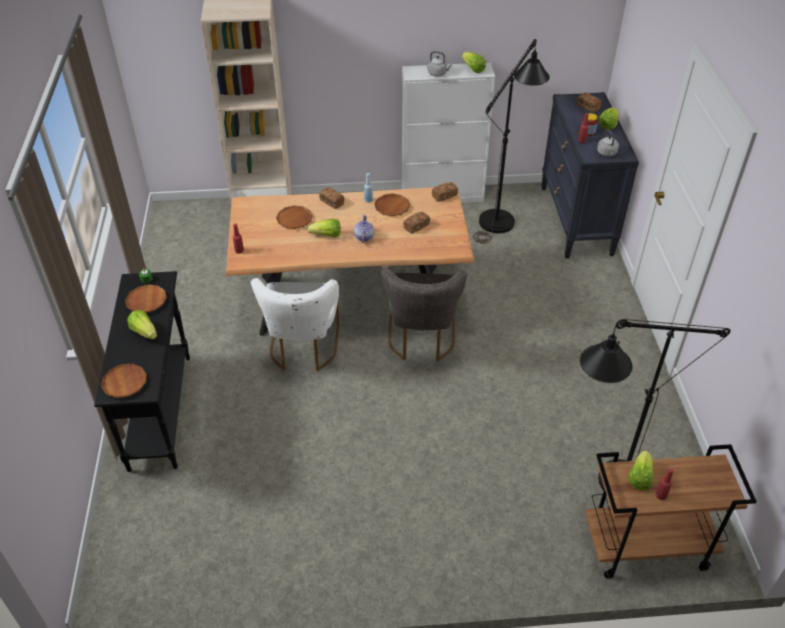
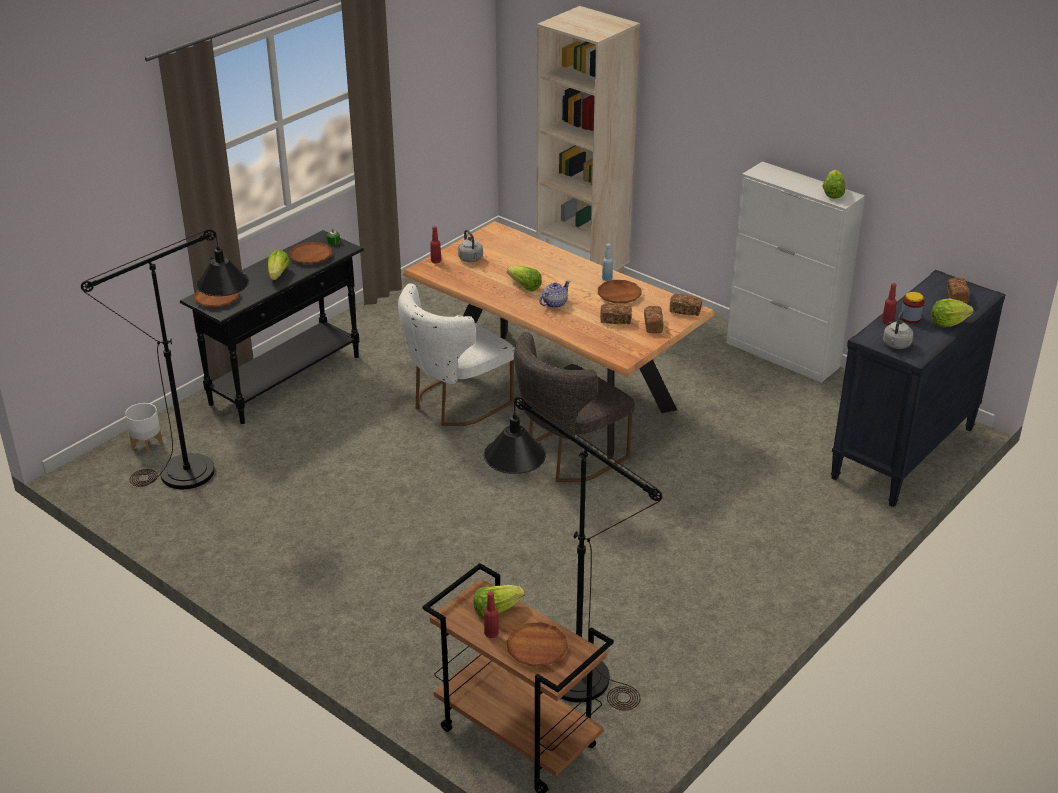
camera: 45 degrees right, 10 degrees down
(124, 540) = (146, 445): none -> white planter
(294, 219) = (517, 261): brown plate -> brown plate (537, 648)
(331, 202) = (571, 264): bread -> bread (653, 325)
(438, 73) = (787, 181): grey kettle -> grey kettle (471, 259)
(501, 216) = (819, 405): black floor lamp -> black floor lamp (203, 471)

